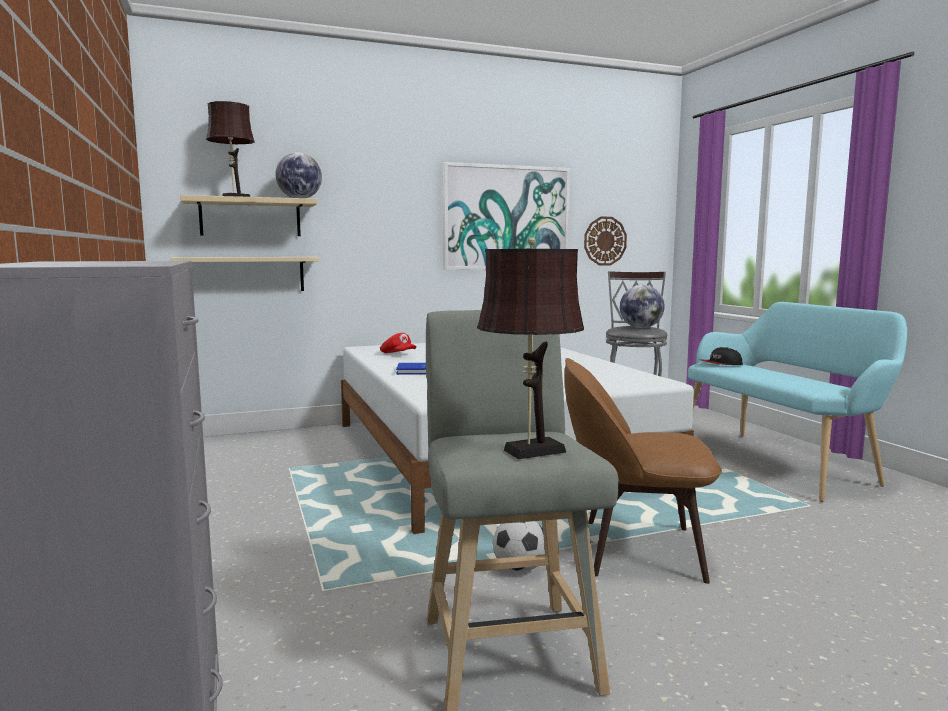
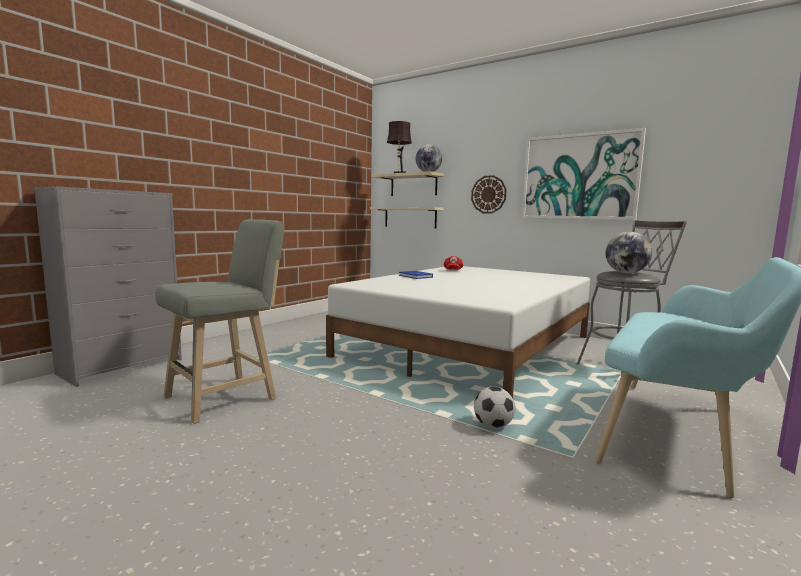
camera: 55 degrees right, 0 degrees up
(519, 569) = (313, 383): football -> football (493, 426)
(529, 452) = (191, 284): brown table lamp -> none
(605, 241) = (688, 194): wall clock -> wall clock (488, 194)
(635, 549) = (375, 405): brown chair -> none
(720, 364) = (661, 316): cap -> none

